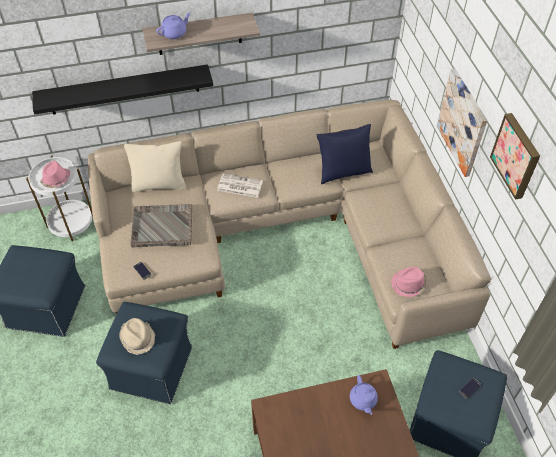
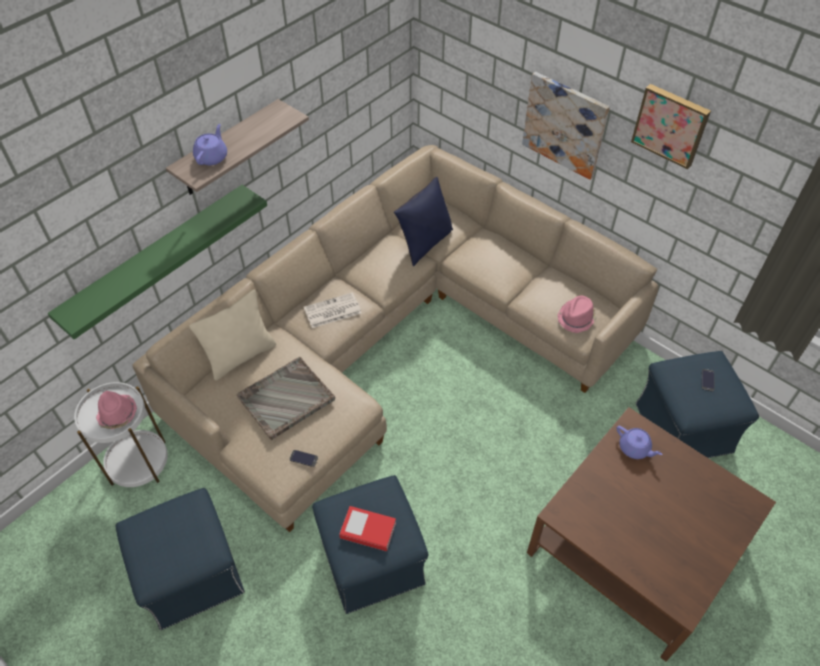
camera: 35 degrees left, 0 degrees up
(124, 90) = (157, 259): black shelf -> green shelf
(138, 338) = (368, 530): beige hat -> book

